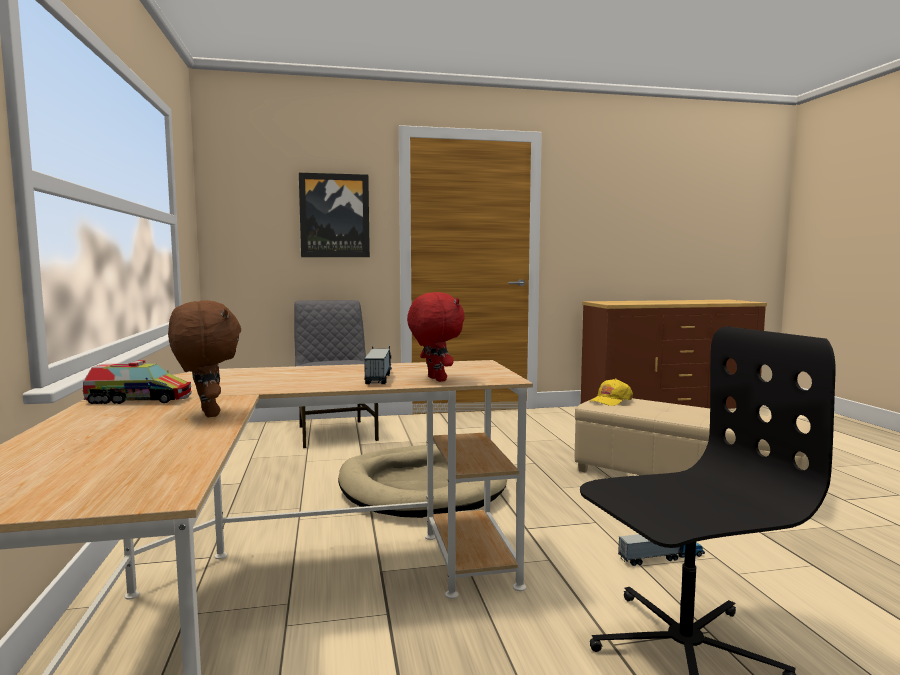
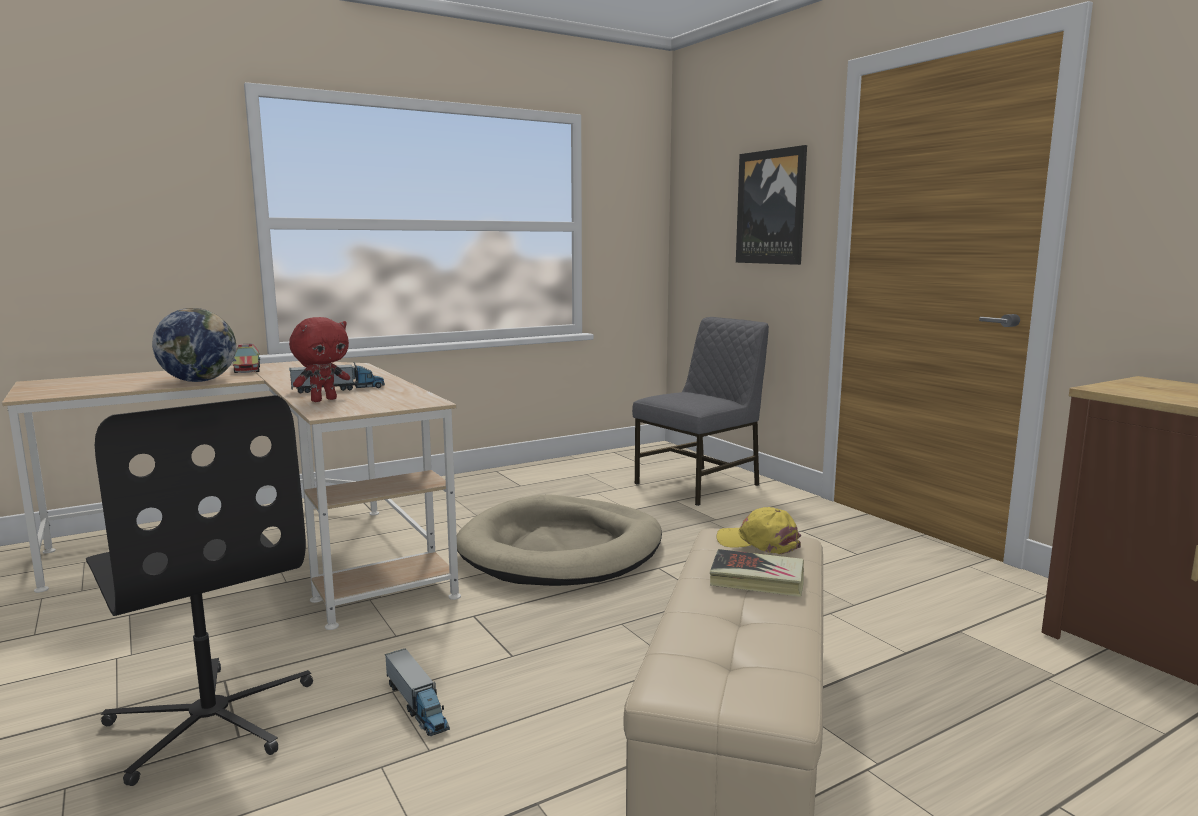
camera: 70 degrees right, 5 degrees up
(207, 414) = (199, 381): brown plush toy -> globe
(662, 407) = (757, 579): none -> book

